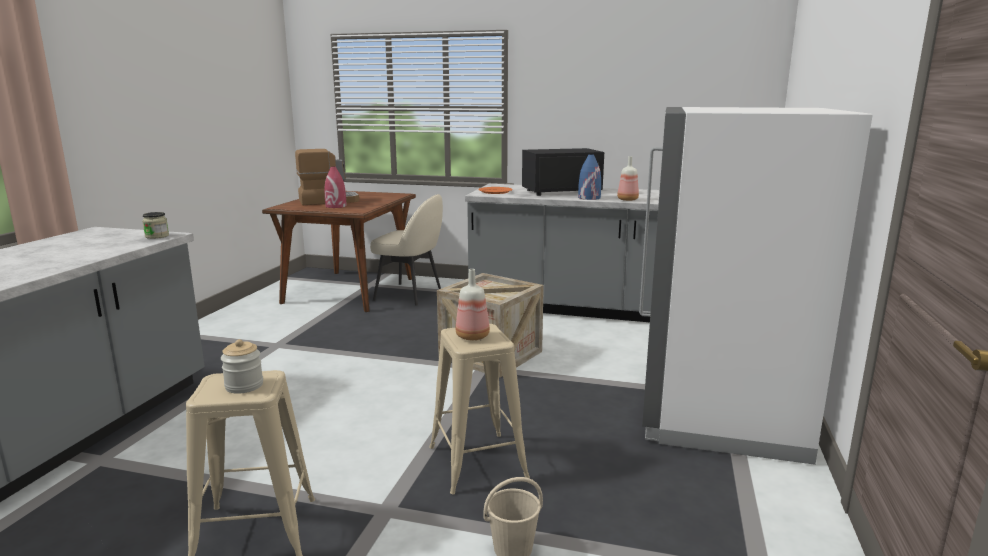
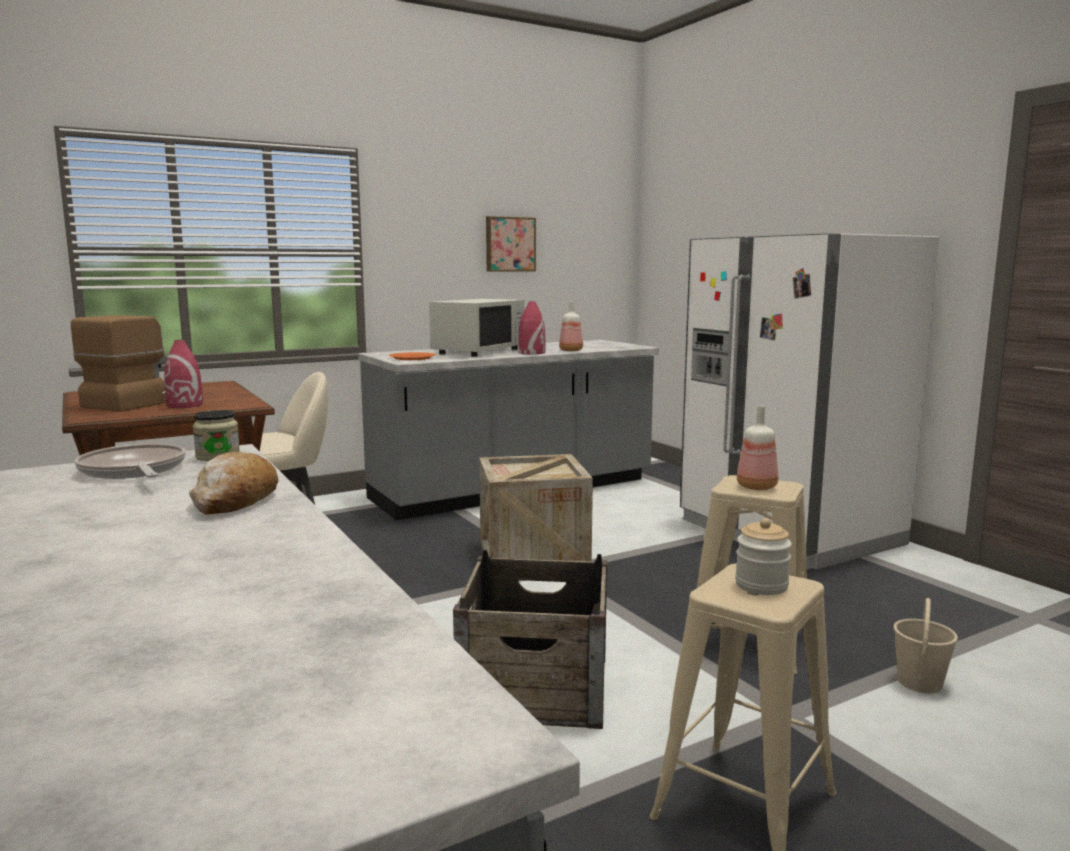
camera: 45 degrees left, 5 degrees down
(77, 257) = (234, 500): none -> bread
(115, 236) = (133, 471): none -> frying pan
(320, 424) = (535, 686): none -> crate
(561, 191) = (478, 351): black microwave -> white microwave
(589, 198) = (531, 353): blue vase -> red vase
(635, 101) = (509, 244): none -> picture

